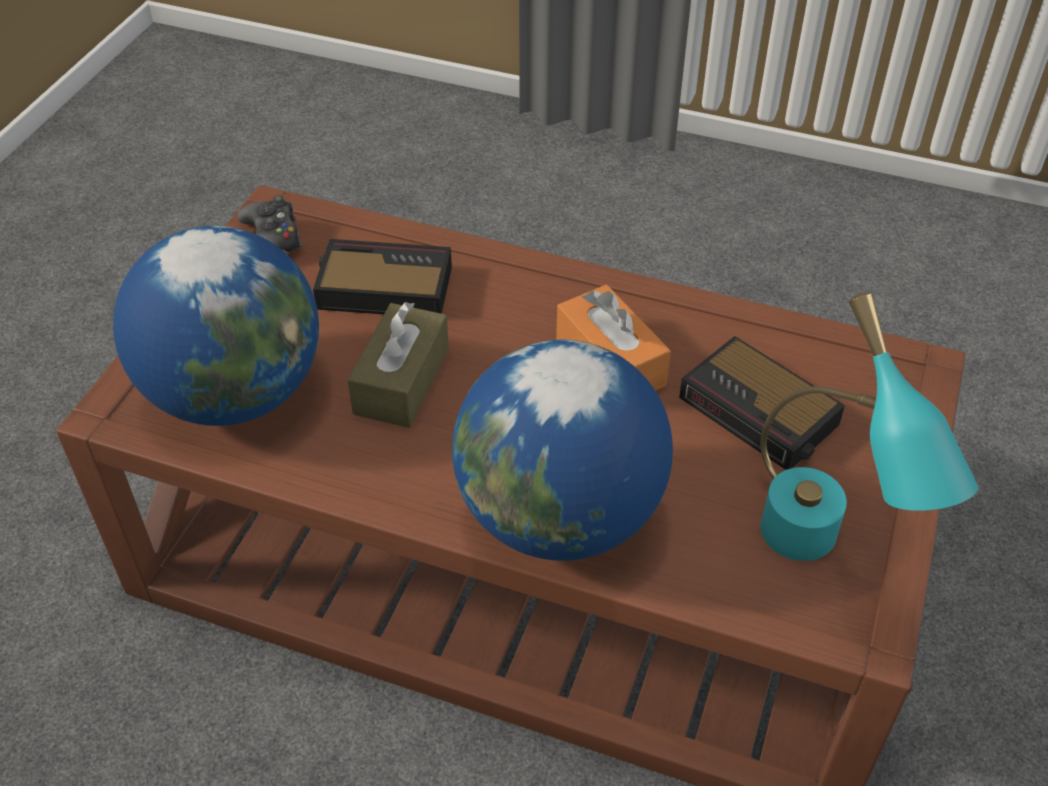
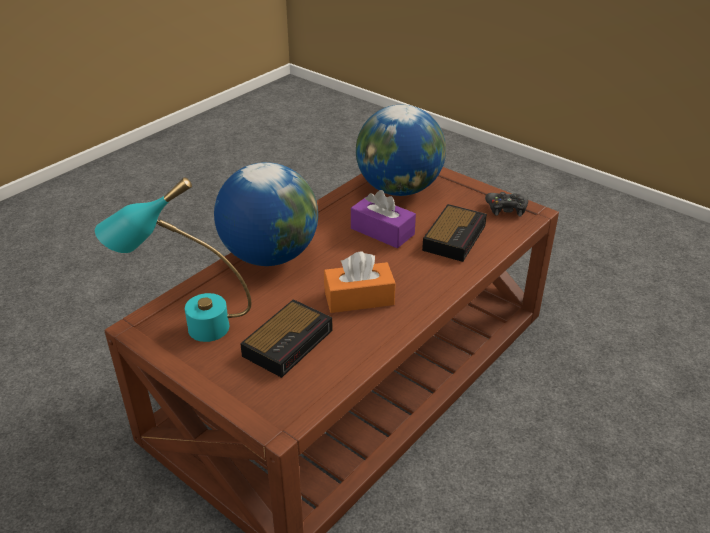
camera: 110 degrees right, 10 degrees down
(402, 381) = (382, 231): brown tissue box -> purple tissue box
(761, 413) = (289, 342): alarm clock -> alarm clock turned 150 degrees clockwise

